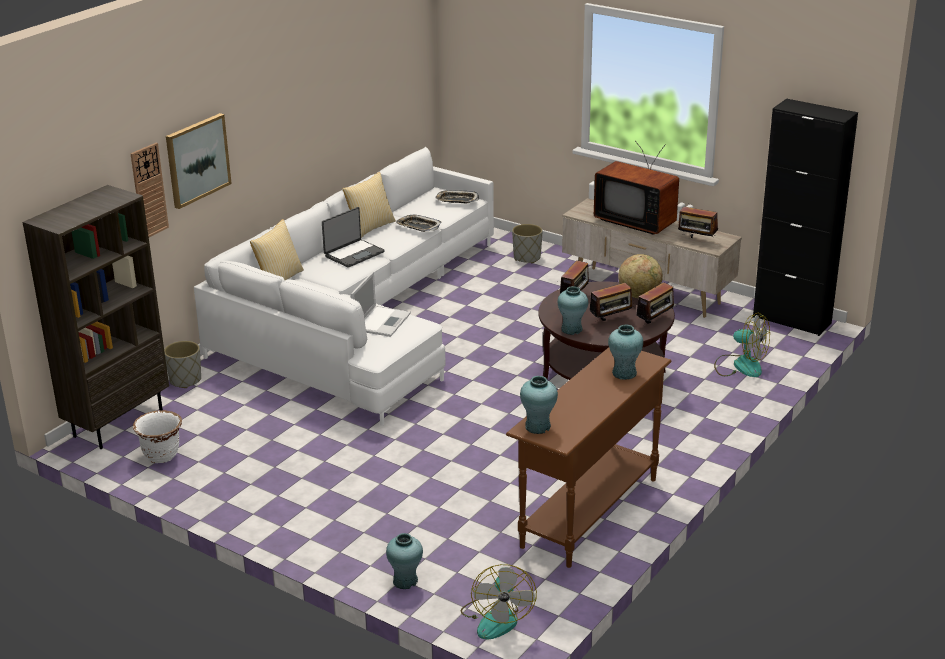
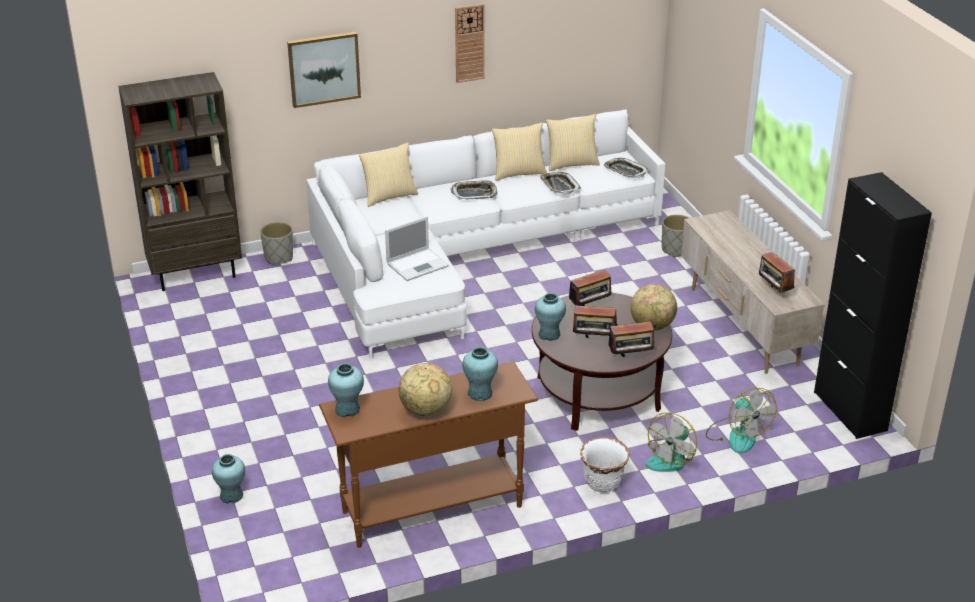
camera: 35 degrees right, 5 degrees up
(149, 191) = (263, 85): wall clock -> wall clock (469, 43)
(161, 455) = (193, 314): white planter -> white planter (602, 483)
(353, 254) = (474, 193): laptop -> tray
(405, 208) = (571, 164): none -> pillow
(497, 618) = (256, 560): fan -> fan (671, 458)
(601, 401) = (426, 410): none -> globe
(637, 221) = (743, 250): television -> none

